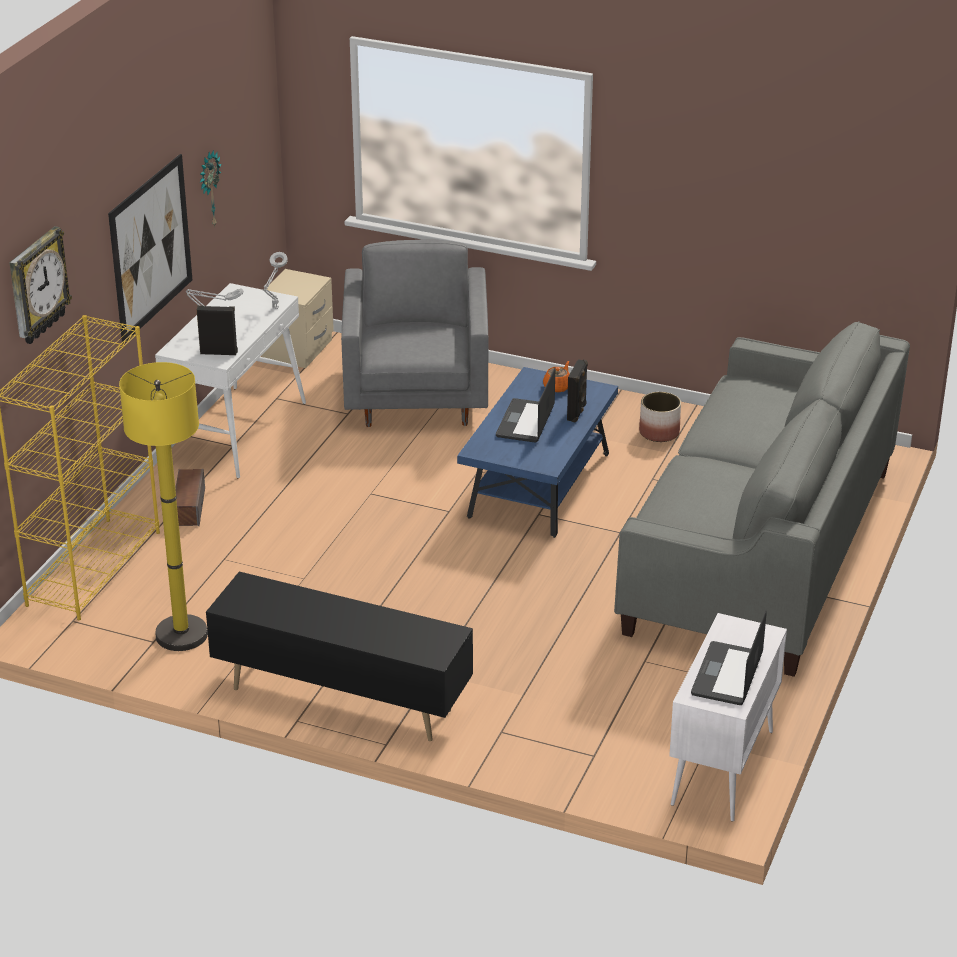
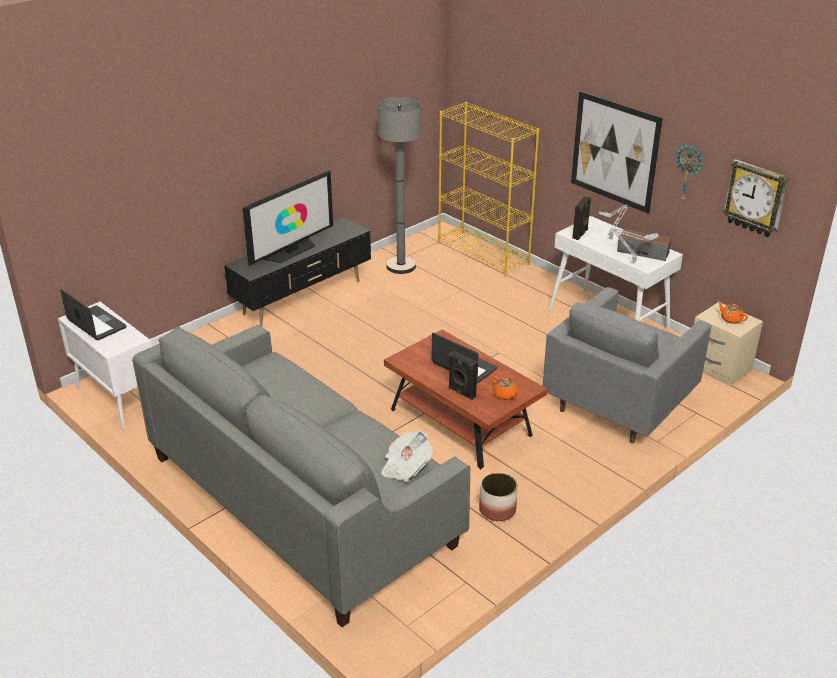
camera: 115 degrees right, 0 degrees up
(37, 286) = (512, 78): wall clock -> wall clock (756, 198)
(181, 635) = (401, 266): yellow floor lamp -> grey floor lamp
(189, 507) = (526, 289): speaker -> speaker (643, 252)
(295, 285) = (730, 319): none -> orange teapot
(356, 622) = (291, 251): none -> television
(417, 397) = (619, 403): grey armchair -> grey armchair turned 105 degrees clockwise
(539, 485) = (461, 423): blue coffee table -> brown coffee table
(750, 389) = (405, 467): none -> newspaper

